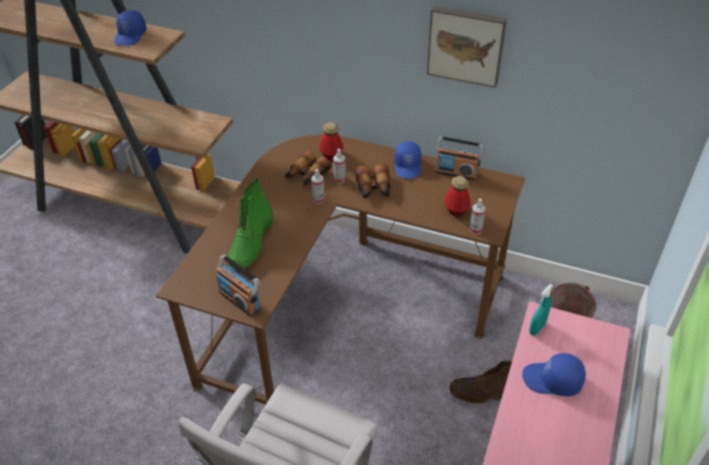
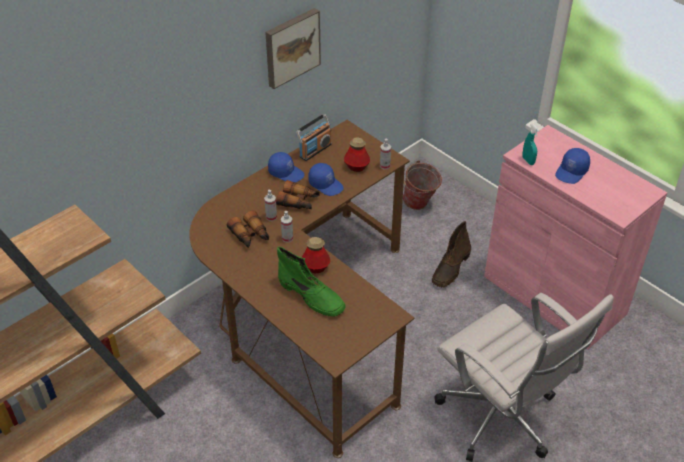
camera: 65 degrees left, 0 degrees up
(130, 36) = (46, 244): blue cap -> blue cap (326, 184)
(240, 300) = (375, 322): radio -> none
(331, 155) = (234, 211): bottle -> bottle (315, 267)

